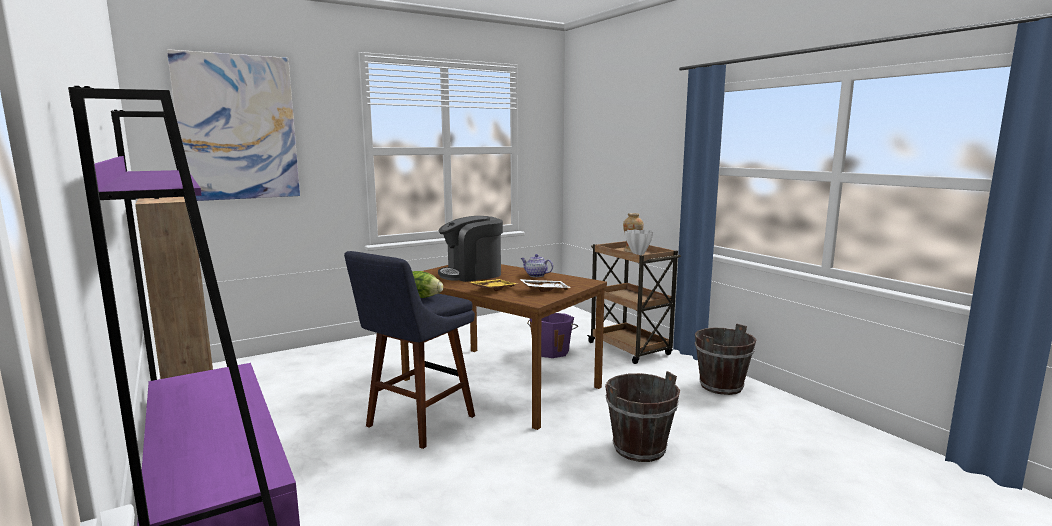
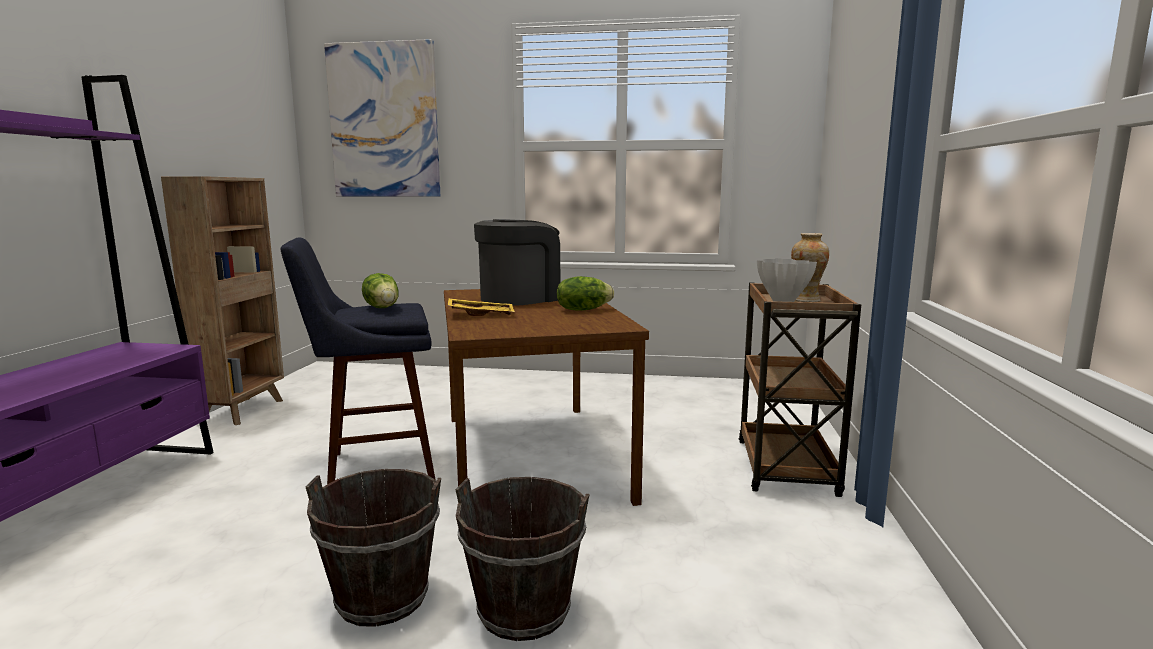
camera: 40 degrees right, 0 degrees up
(472, 274) = (520, 298): coffee machine -> coffee machine turned 120 degrees clockwise
(536, 275) = (583, 310): teapot -> lettuce
(544, 290) = (531, 325): white tray -> none
(551, 351) = (665, 438): purple bucket -> none
(721, 386) = (846, 580): brown bucket -> brown bucket (381, 599)

